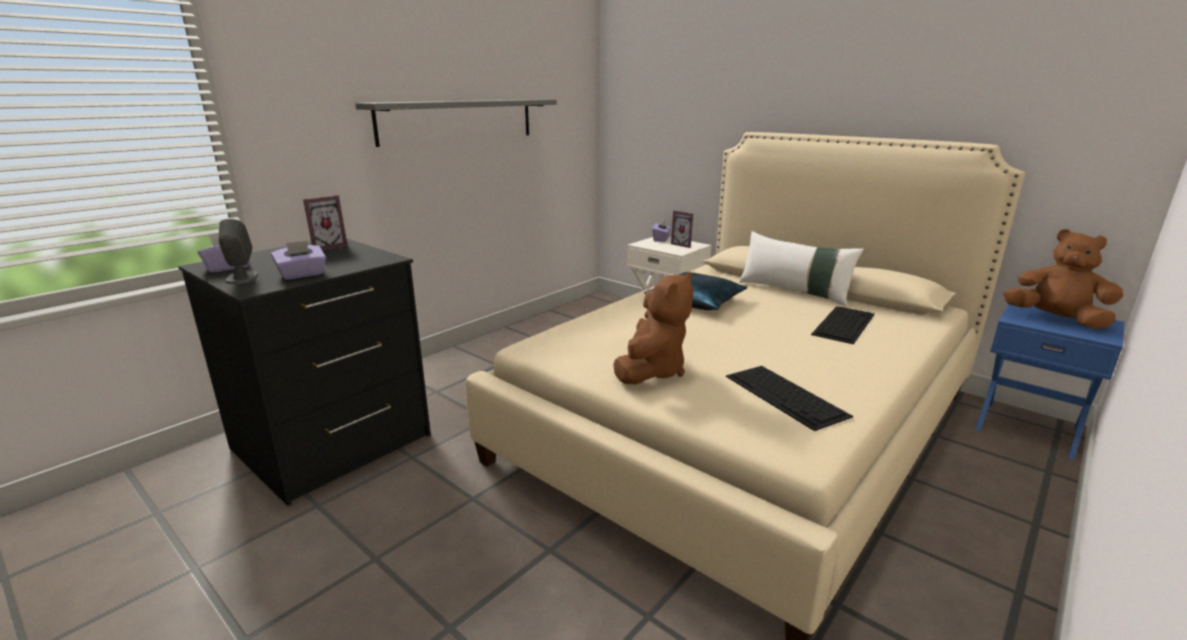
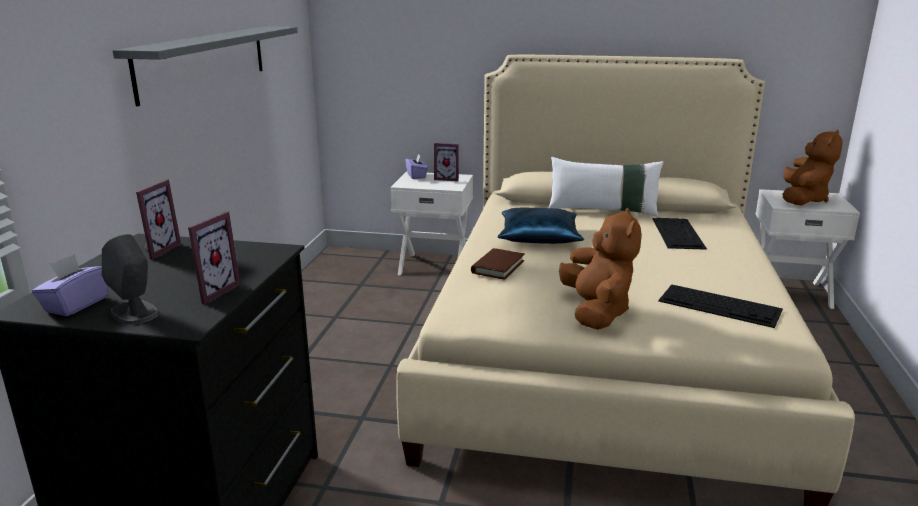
camera: 30 degrees left, 0 degrees up
(302, 275) = (211, 291): purple tissue box -> picture frame
(621, 317) = (498, 267): none -> brown book
(1027, 427) = (789, 292): blue nightstand -> white nightstand
(1055, 319) = (803, 200): brown plush toy -> brown plush toy turned 105 degrees clockwise

